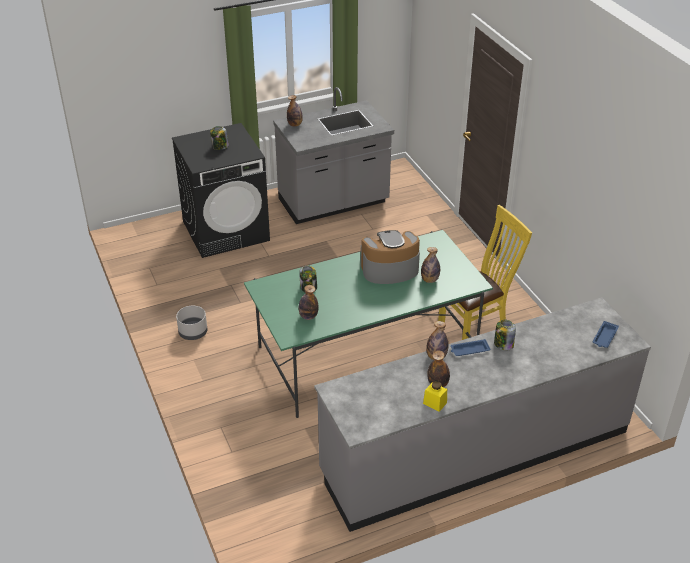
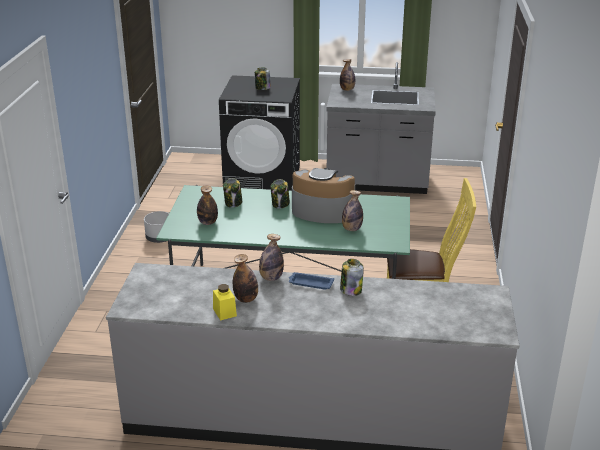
camera: 30 degrees right, 10 degrees down
(349, 274) = (280, 204): none -> jar
(604, 337) = (471, 319): blue tray -> none

